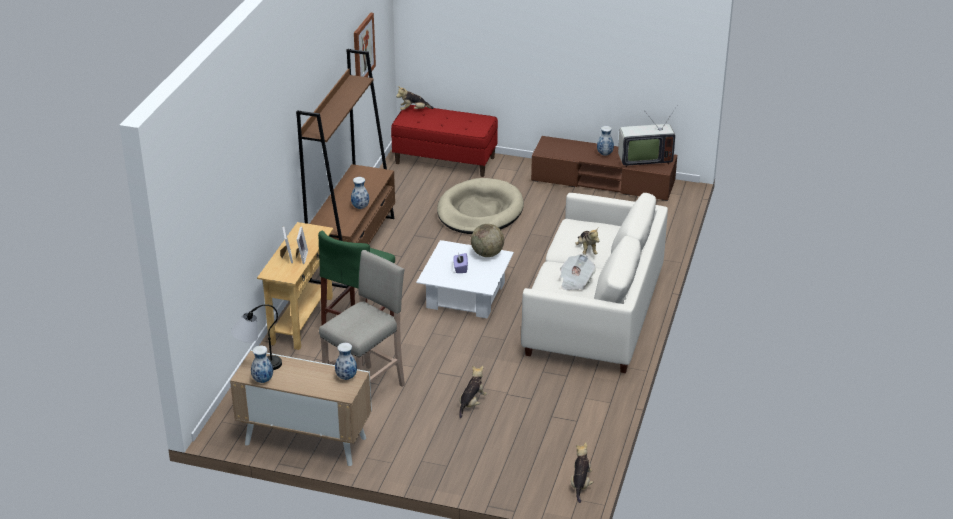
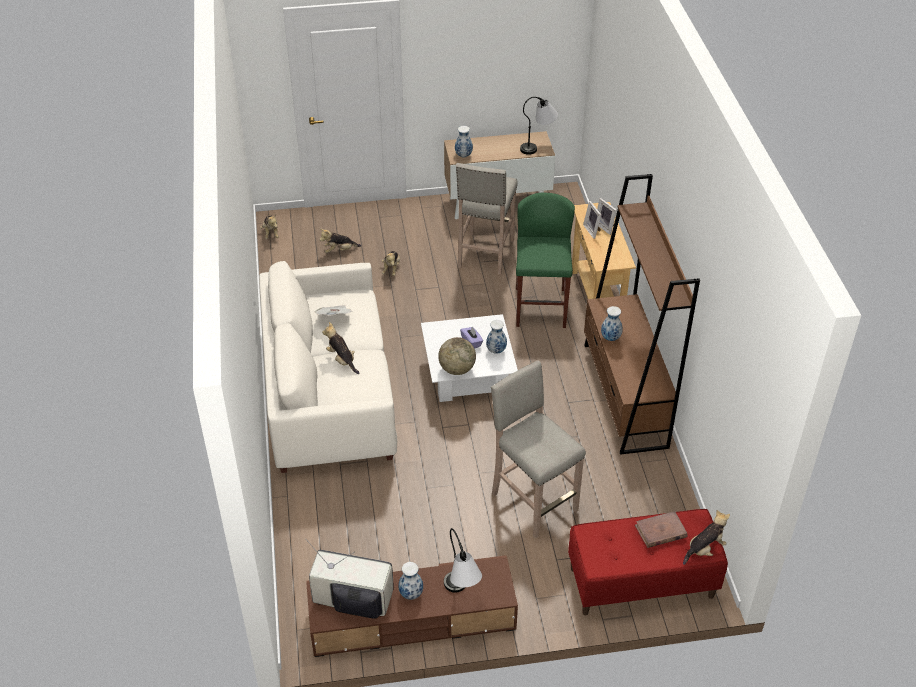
camera: 155 degrees right, 10 degrees up
(263, 380) = (522, 137): vase -> vase (496, 350)
(363, 49) = (727, 366): picture -> none
(432, 122) = (660, 531): none -> brown book
(480, 211) = (533, 500): beige dog bed -> beige stool
(514, 439) = (339, 250): none -> plush toy
(573, 146) = (461, 595): none -> table lamp
(643, 159) = (353, 602): television -> television turned 45 degrees clockwise

